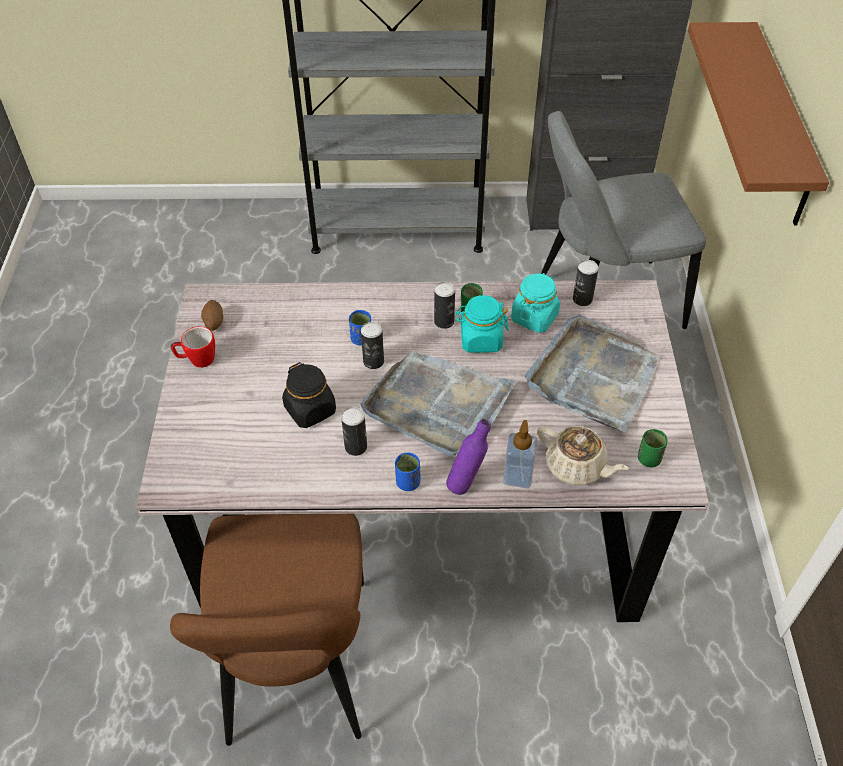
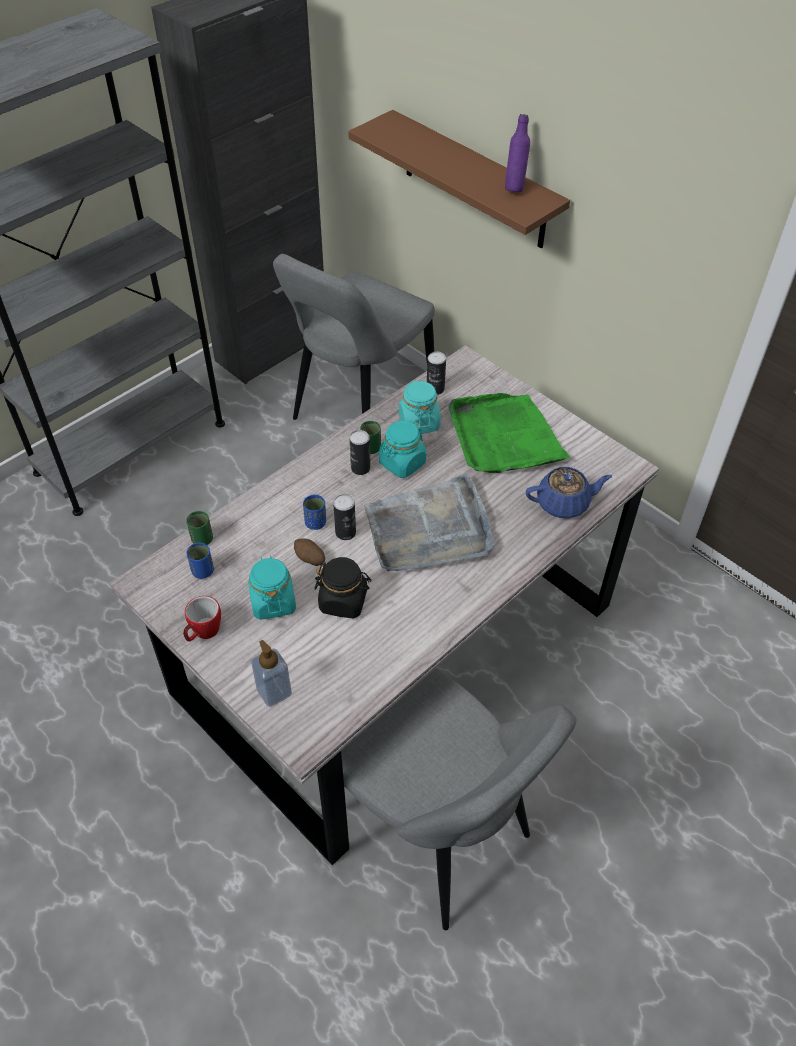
camera: 45 degrees left, 0 degrees up
(214, 323) = (178, 595): potato -> potato (310, 559)
(264, 373) = (273, 602): none -> turquoise jar
(296, 670) = (435, 833): brown chair -> grey chair
(356, 447) = (409, 601): can -> none
(408, 482) = (474, 596): blue cup -> blue cup (202, 571)
(466, 483) = (512, 566): purple bottle -> purple bottle (514, 187)
(518, 476) = (537, 537): soap dispenser -> soap dispenser (274, 692)
(576, 467) = (564, 503): beige teapot -> blue teapot
(592, 377) = (504, 437): grey tray -> green tray
(648, 459) = (597, 466): green cup -> green cup (202, 539)

